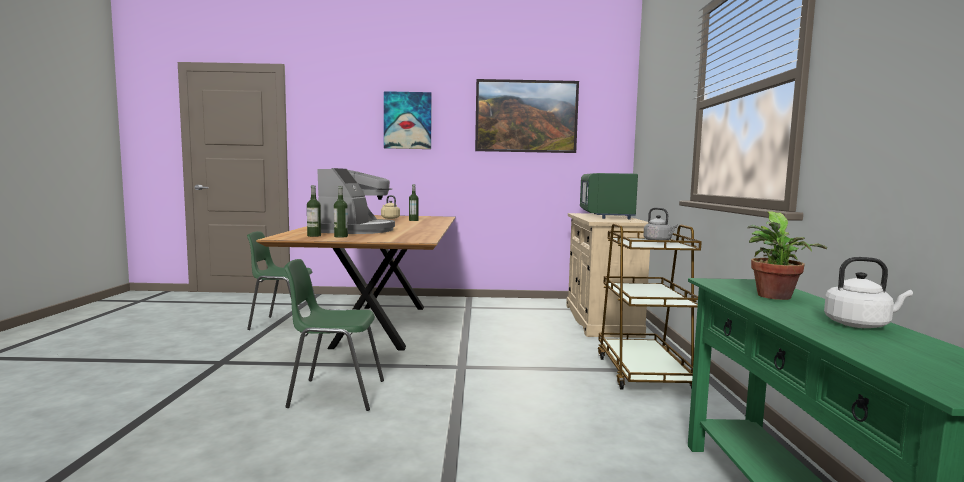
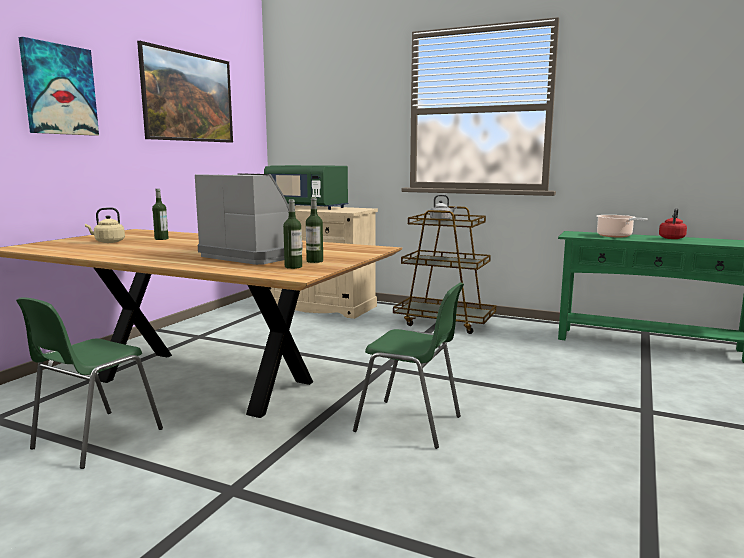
camera: 65 degrees left, 5 degrees up
(335, 394) = (411, 424): green chair -> green chair turned 90 degrees counterclockwise
(775, 297) = (616, 236): potted plant -> cooking pot
(860, 325) = (672, 238): white kettle -> red kettle

